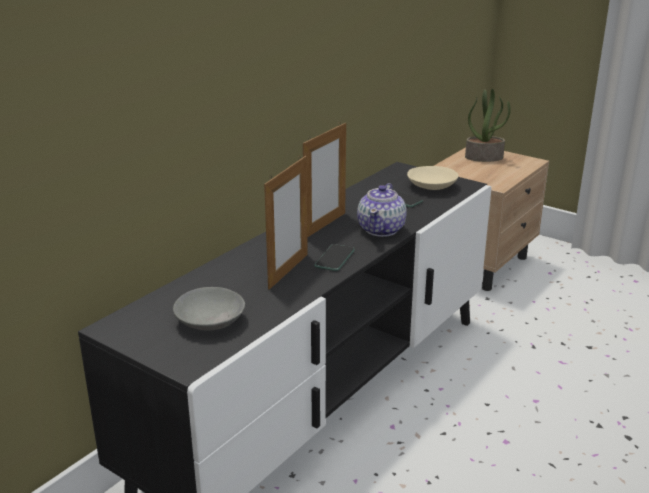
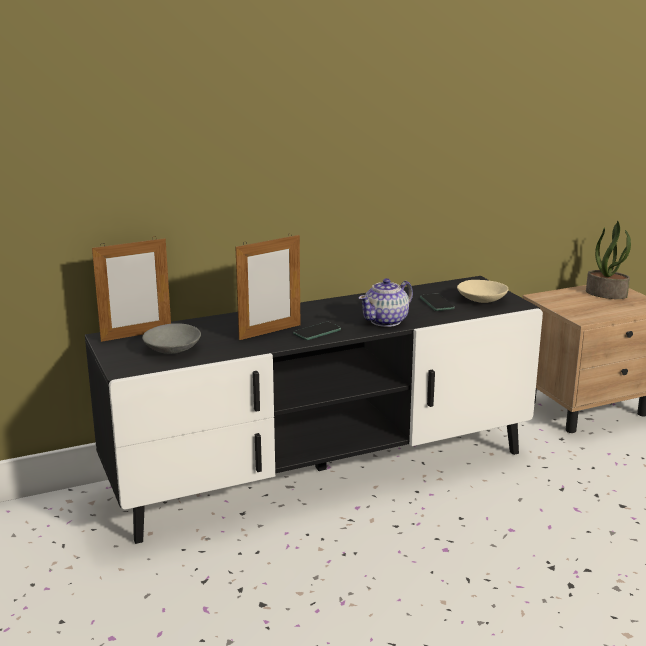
camera: 30 degrees right, 5 degrees down
(325, 225) = (343, 309): picture frame -> picture frame (136, 335)

